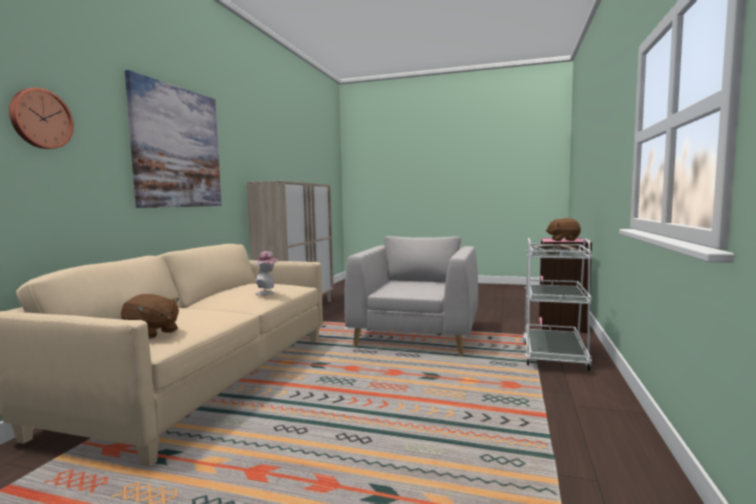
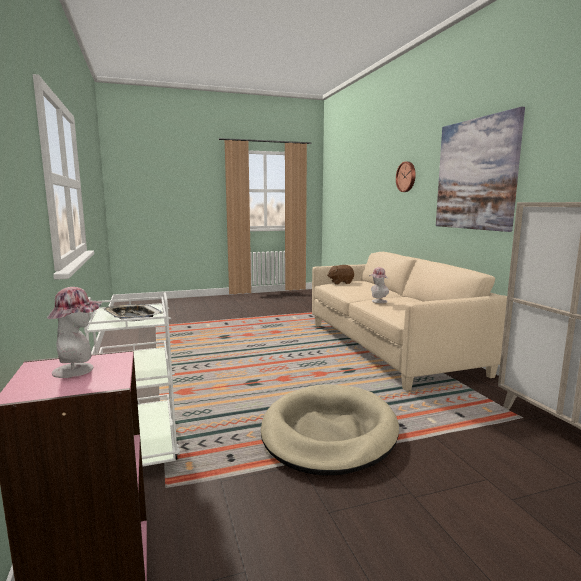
camera: 145 degrees right, 5 degrees up
(416, 336) = (329, 433): grey armchair -> beige dog bed
(563, 240) = (79, 369): brown plush toy -> hat

